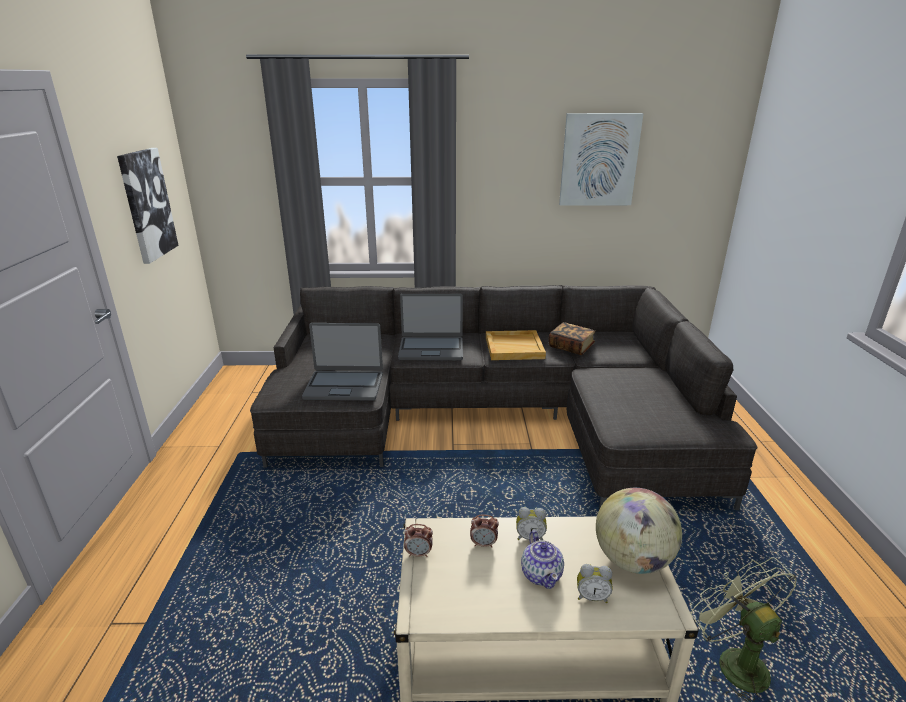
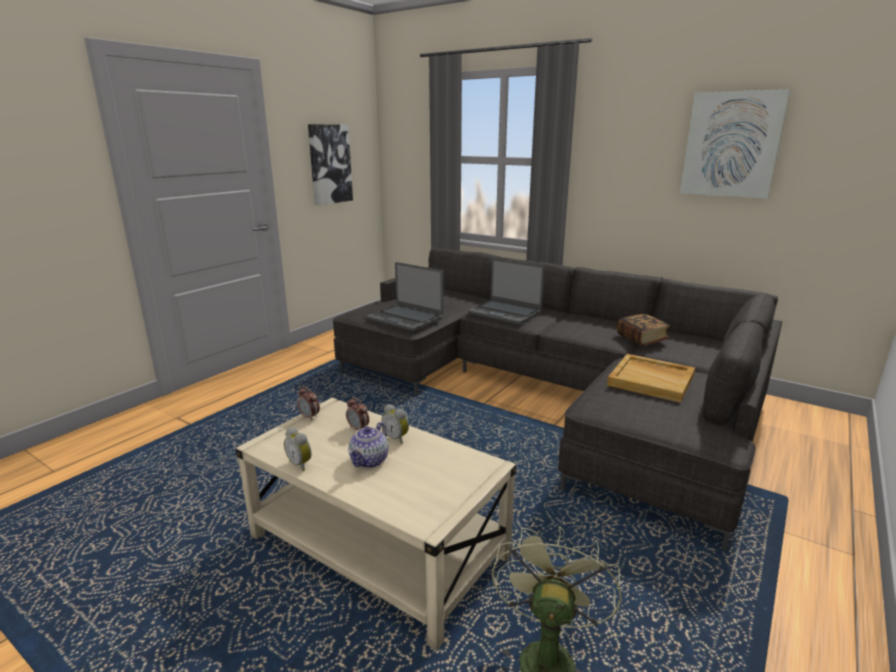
camera: 35 degrees right, 5 degrees down
(514, 347) = (582, 327): beige tray -> beige tray (652, 380)
(592, 596) = (384, 488): alarm clock -> alarm clock (301, 464)
(632, 560) = (453, 483): globe -> none

